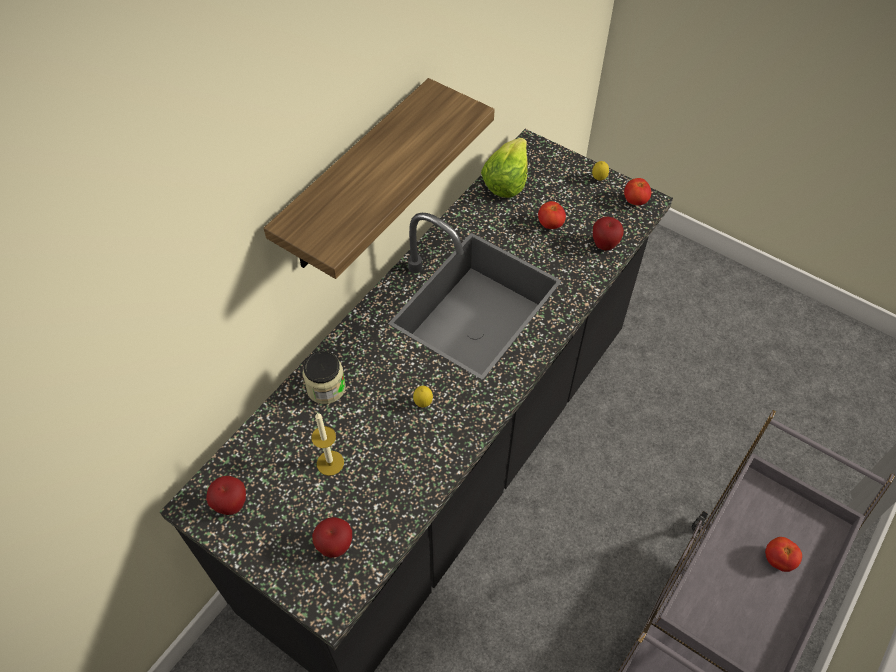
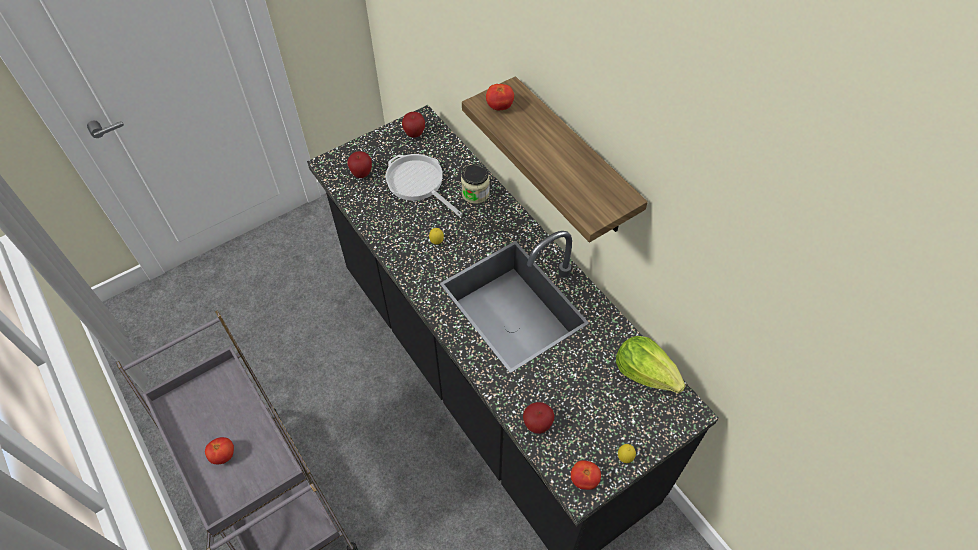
camera: 110 degrees right, 0 degrees up
(330, 463) = (417, 183): candle -> frying pan
(550, 224) = (578, 389): tomato -> tomato (499, 106)

